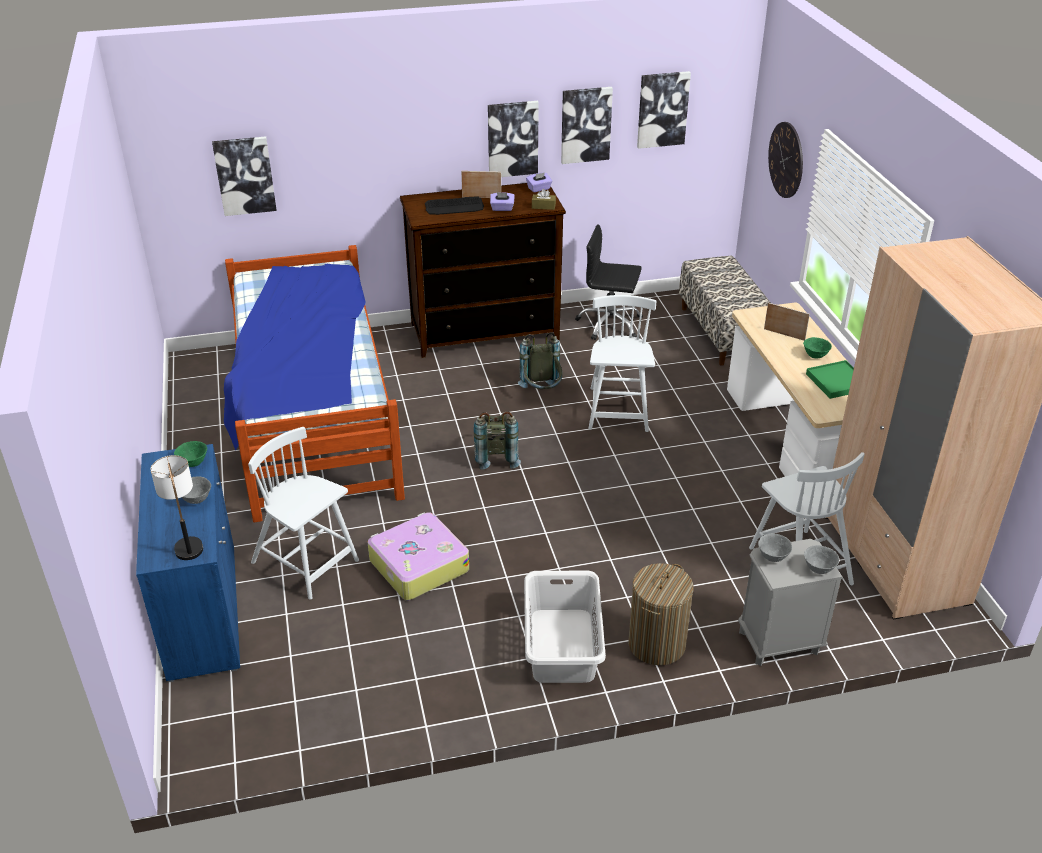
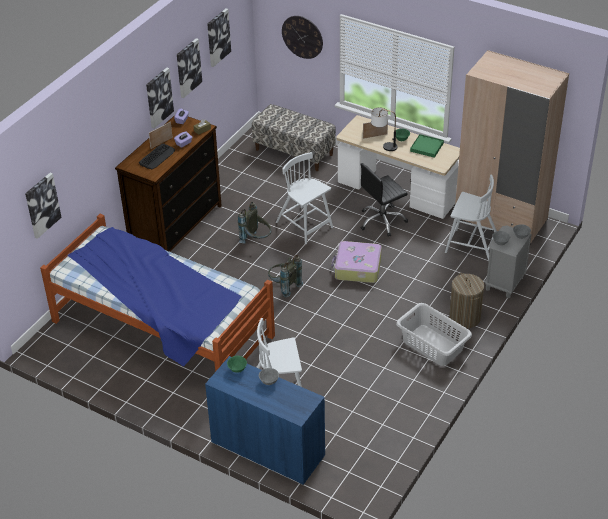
camera: 45 degrees left, 5 degrees up
(186, 539) = (296, 399): table lamp -> table lamp (383, 145)
(418, 565) = (327, 359): suitcase -> suitcase (357, 268)
(609, 324) = (233, 181): black office chair -> black office chair (382, 221)

